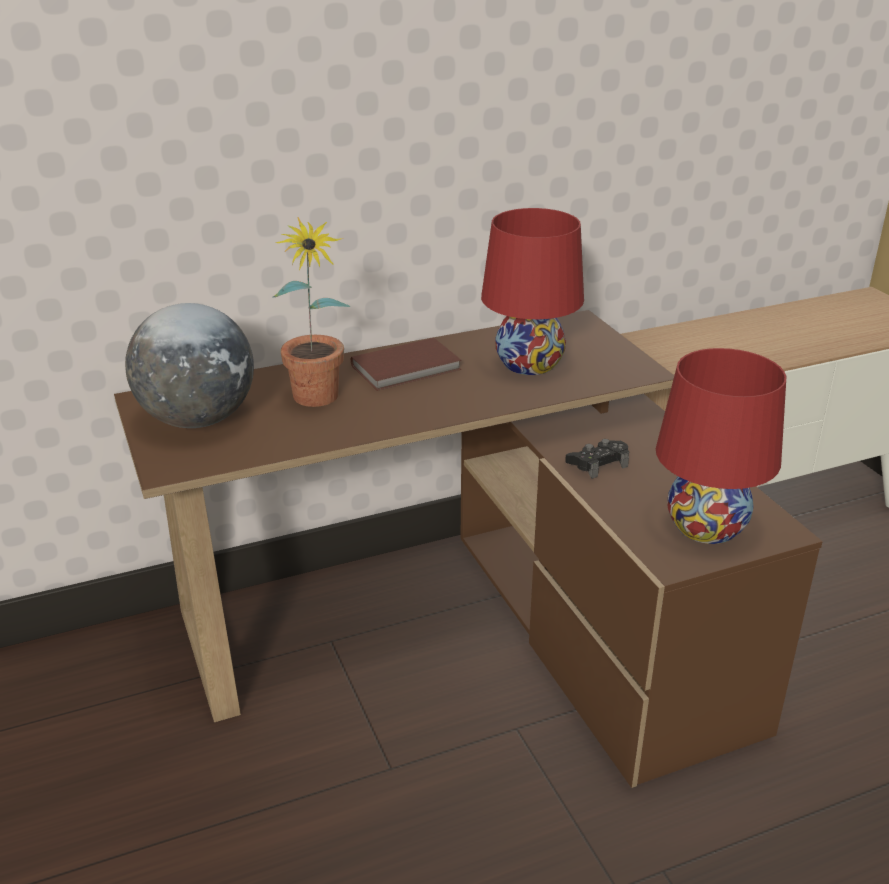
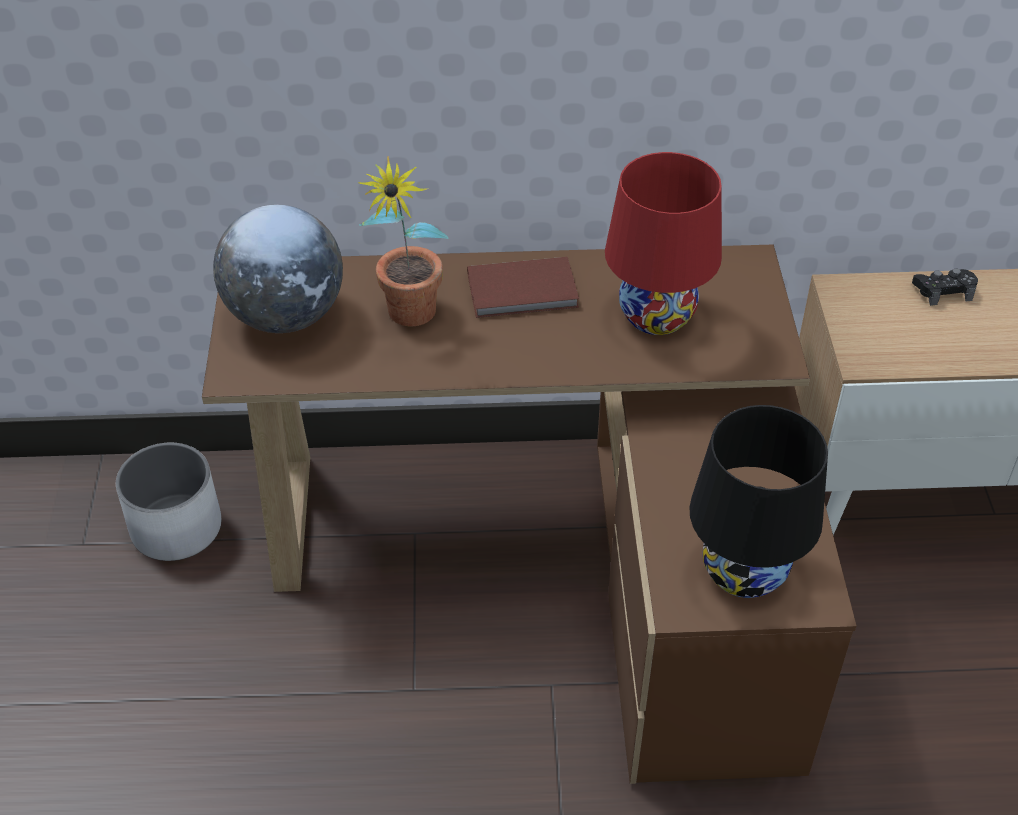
camera: 20 degrees right, 15 degrees up
(91, 693) = (177, 527): none -> white planter
(598, 464) = (679, 459): black game controller -> black game controller (943, 291)
(705, 526) = (743, 572): red table lamp -> black table lamp

